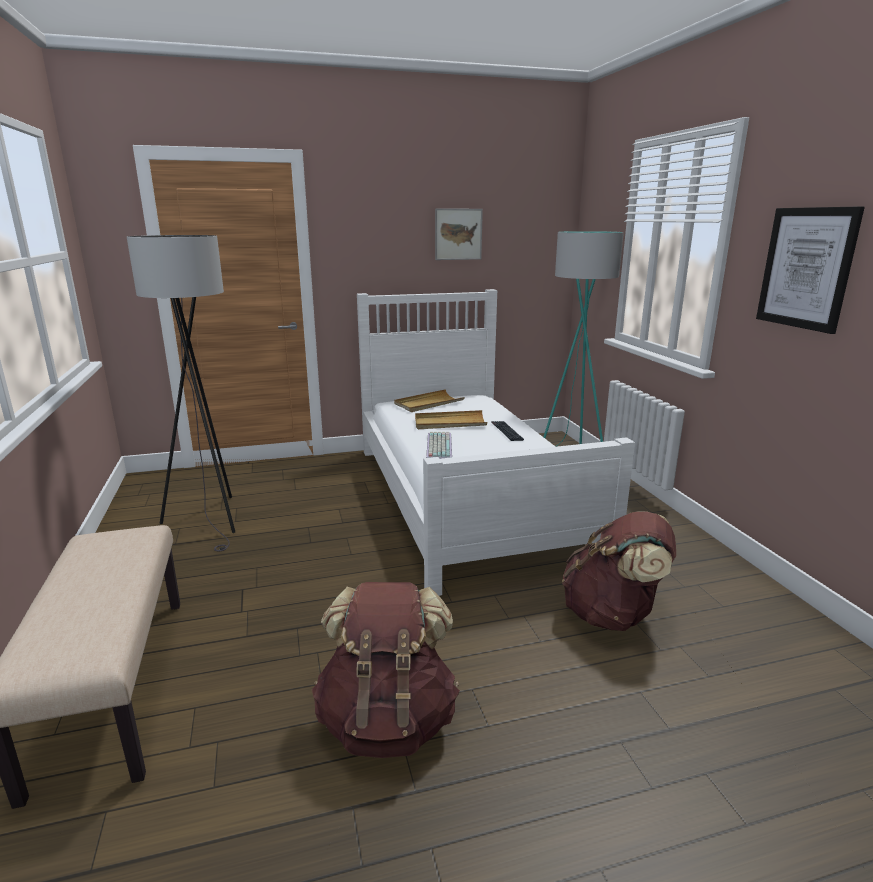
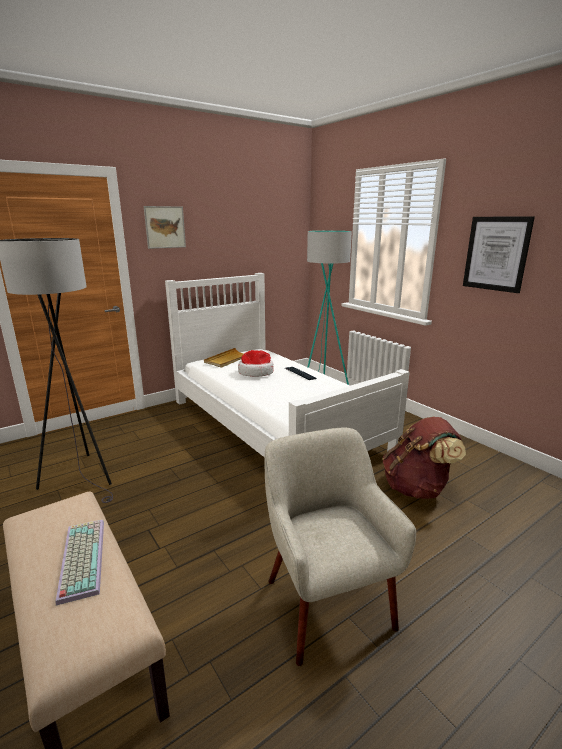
camera: 20 degrees left, 0 degrees up
(388, 721) = (327, 602): brown backpack -> beige armchair
(438, 447) = (262, 391): keyboard -> keyboard (80, 558)
(449, 423) = (256, 372): beige tray -> hat
(458, 234) = (234, 233): picture -> picture (165, 227)

